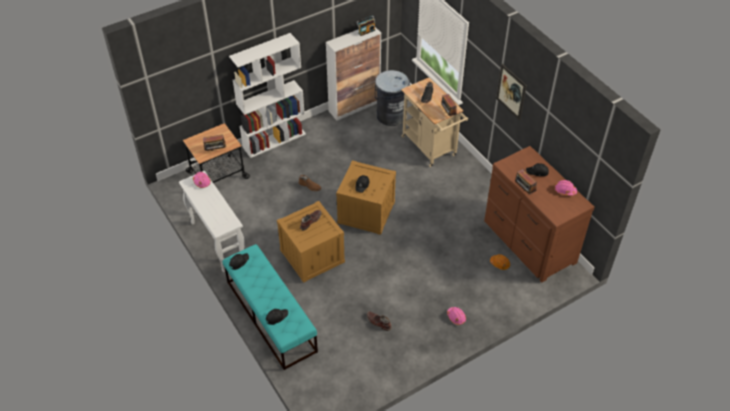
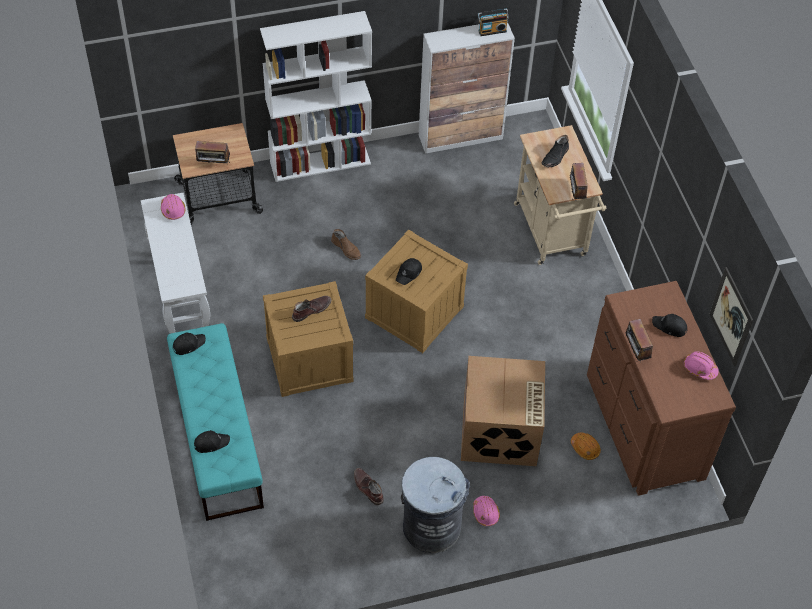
camera: 15 degrees right, 5 degrees up
(391, 115) = (511, 165): grey trash can -> grey trash can (431, 526)
(446, 268) = (500, 432): none -> cardboard box
(511, 92) = (666, 190): picture -> picture (731, 316)

